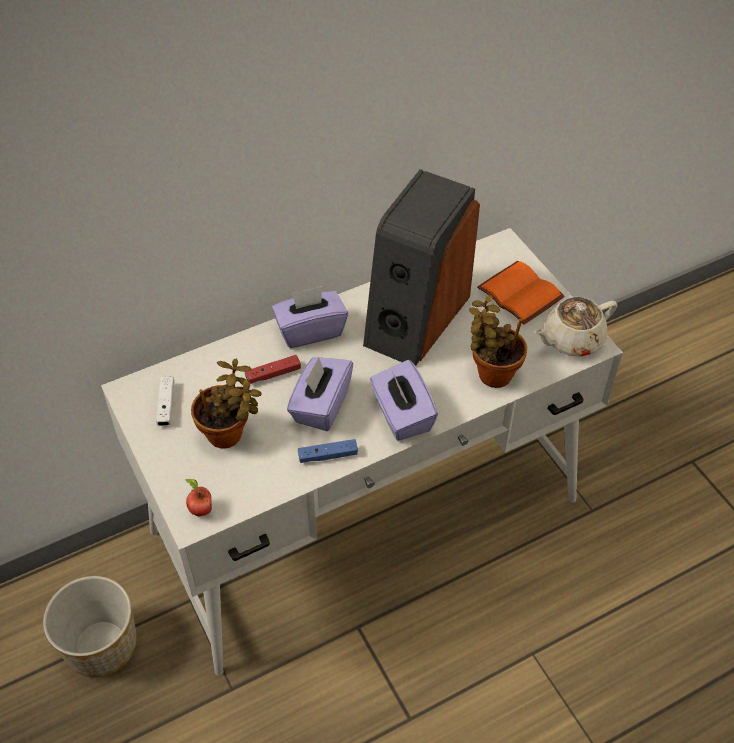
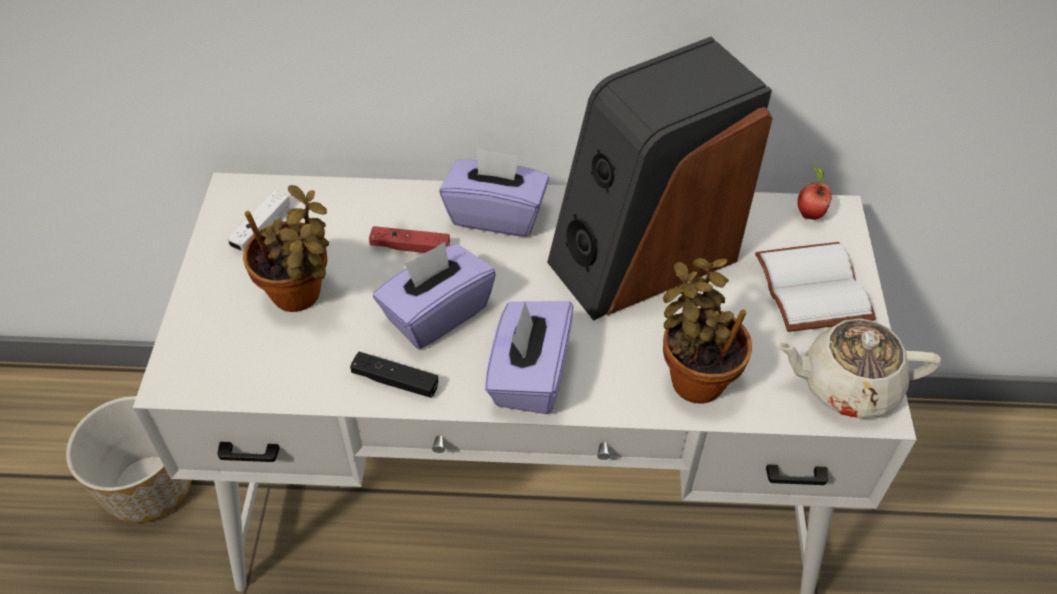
camera: 30 degrees right, 0 degrees up
(200, 510) = (194, 371): apple -> apple (808, 213)
(328, 455) = (395, 381): blue game controller -> black game controller
(522, 293) = (816, 289): orange book -> white book

